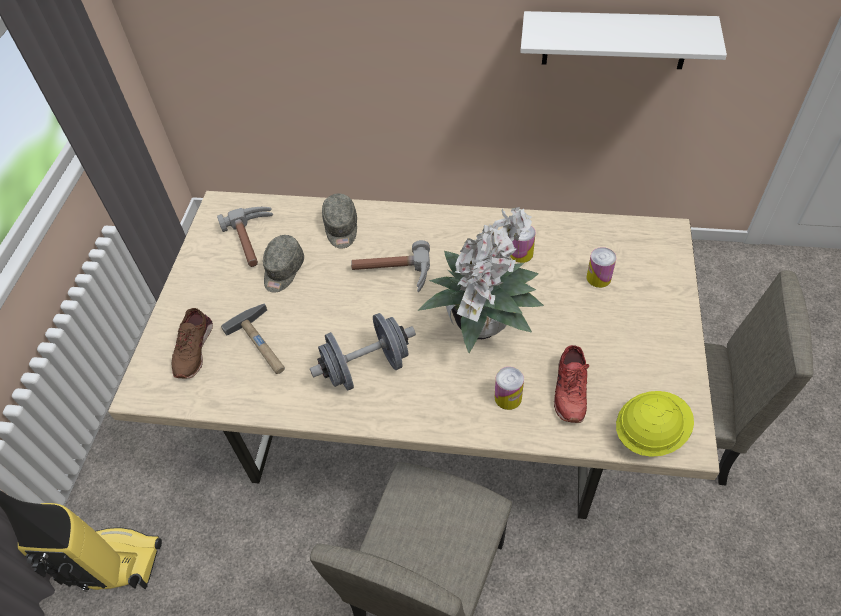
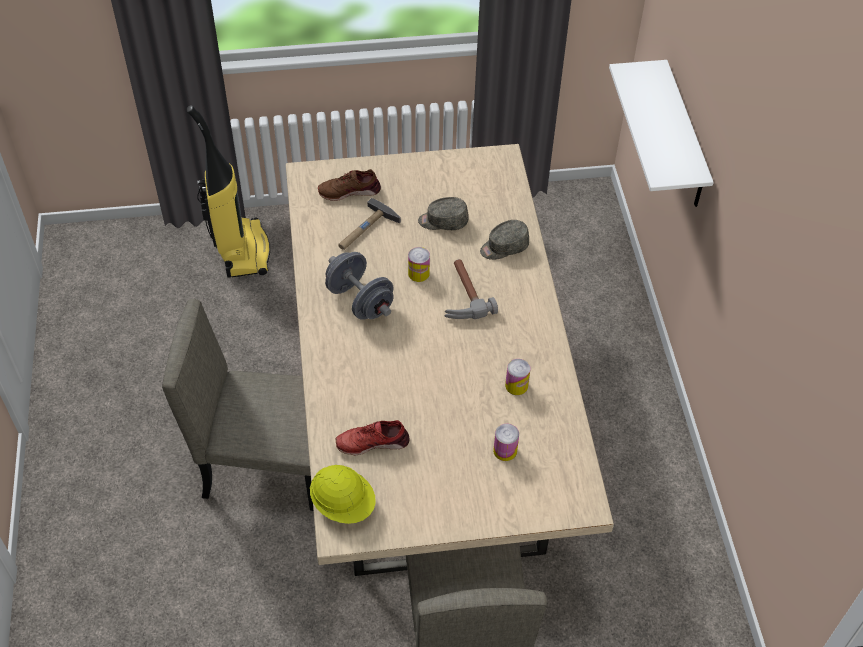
camera: 70 degrees right, 0 degrees up
(254, 240) = (470, 193): hammer -> none
(483, 324) = (424, 370): potted plant -> none
(508, 397) = (354, 400): can -> can (418, 273)
(615, 40) = (782, 377): white shelf -> white shelf (684, 138)

